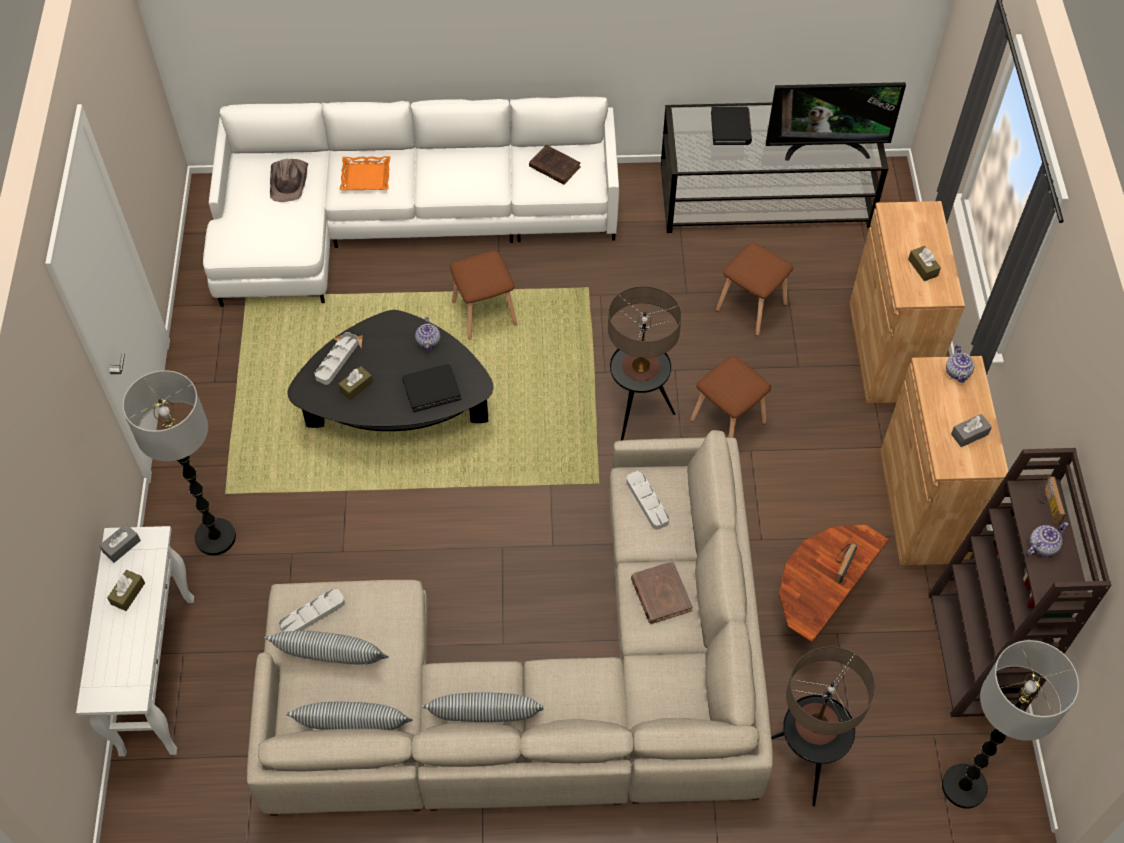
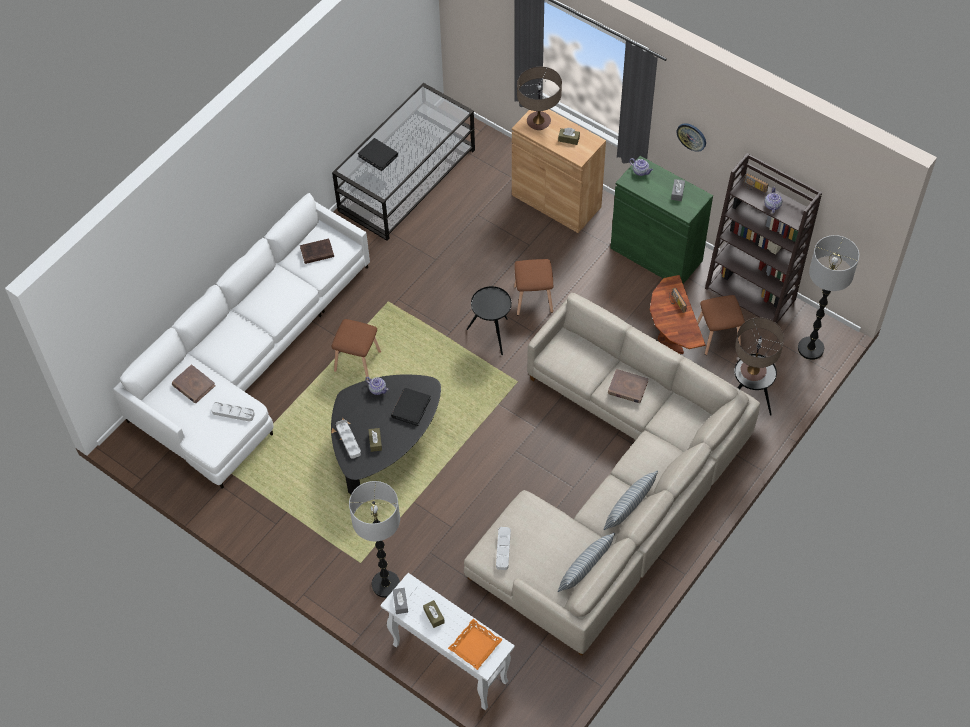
camera: 50 degrees left, 0 degrees up
(289, 181) = (193, 385): brown hat -> brown book
(331, 657) = (537, 555): pillow -> none
(366, 177) = (231, 345): orange tray -> orange tray (475, 645)
(640, 367) = (491, 303): table lamp -> table lamp (538, 122)
(647, 502) = (570, 358): grey tray -> grey tray (233, 413)
(752, 307) = (473, 238): brown stool -> brown stool (718, 336)
(825, 147) = (433, 125): television -> none
(922, 506) = (656, 254): brown cabinet -> green cabinet
(1045, 375) = (692, 136): none -> wall clock

